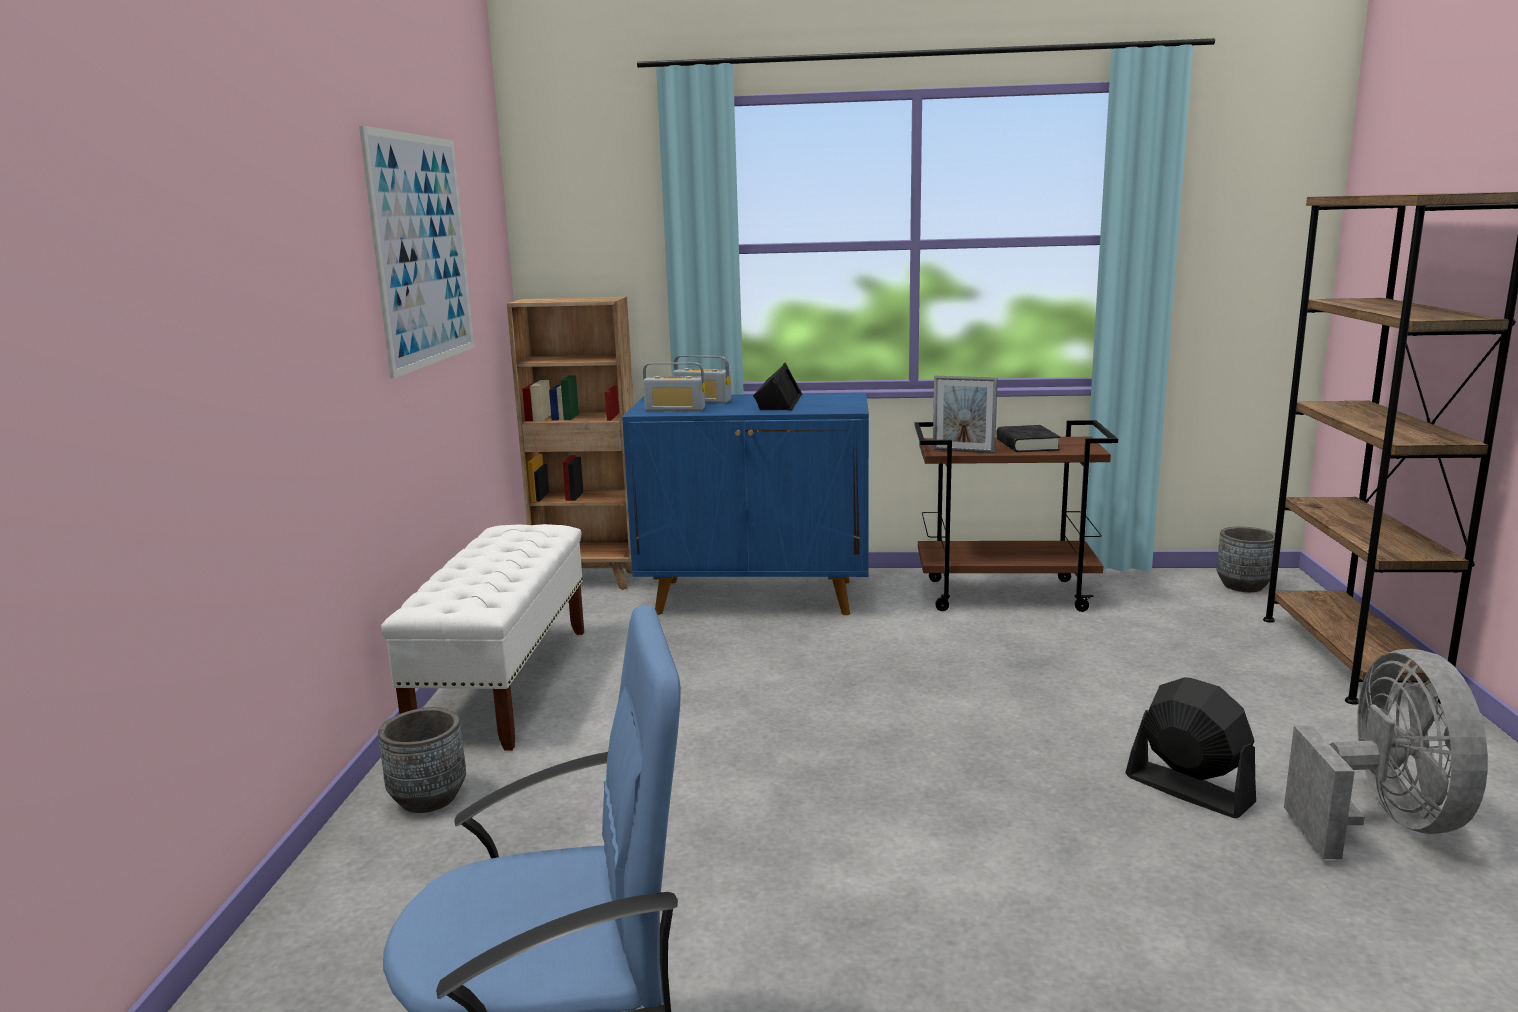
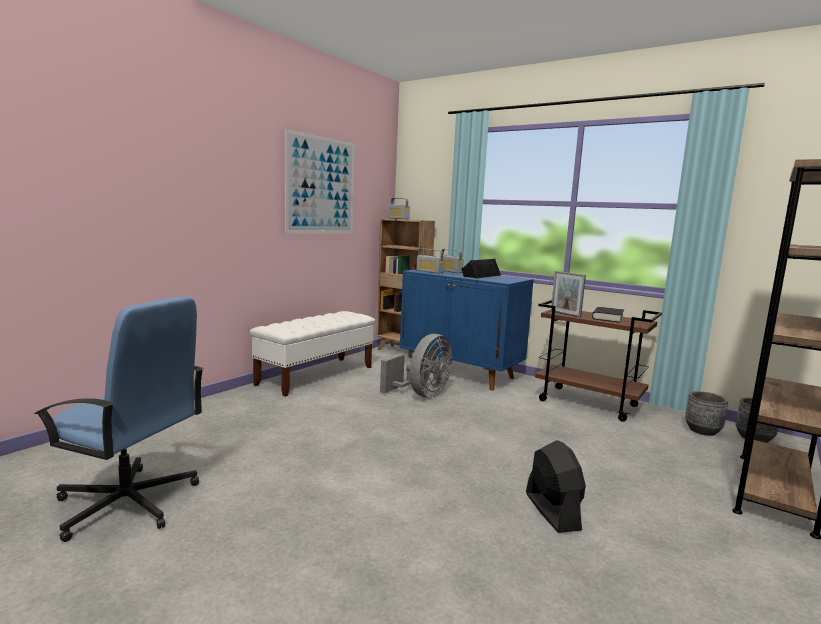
camera: 30 degrees right, 5 degrees down
(428, 798) = (237, 401): grey planter -> grey planter (702, 430)
(547, 300) = (398, 218): none -> radio
(1383, 822) = (654, 572): grey fan -> grey fan (421, 394)

